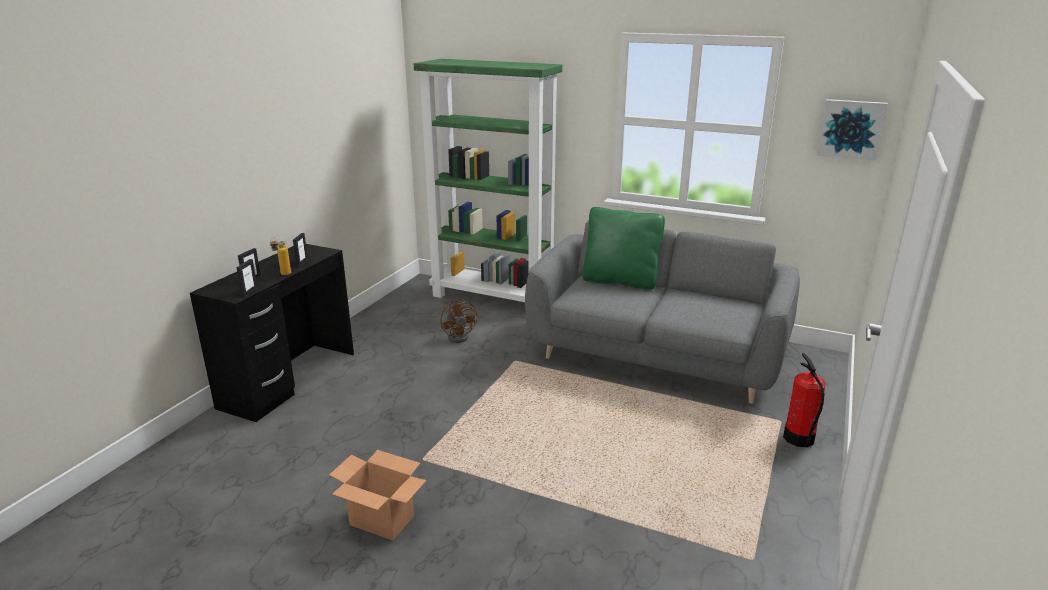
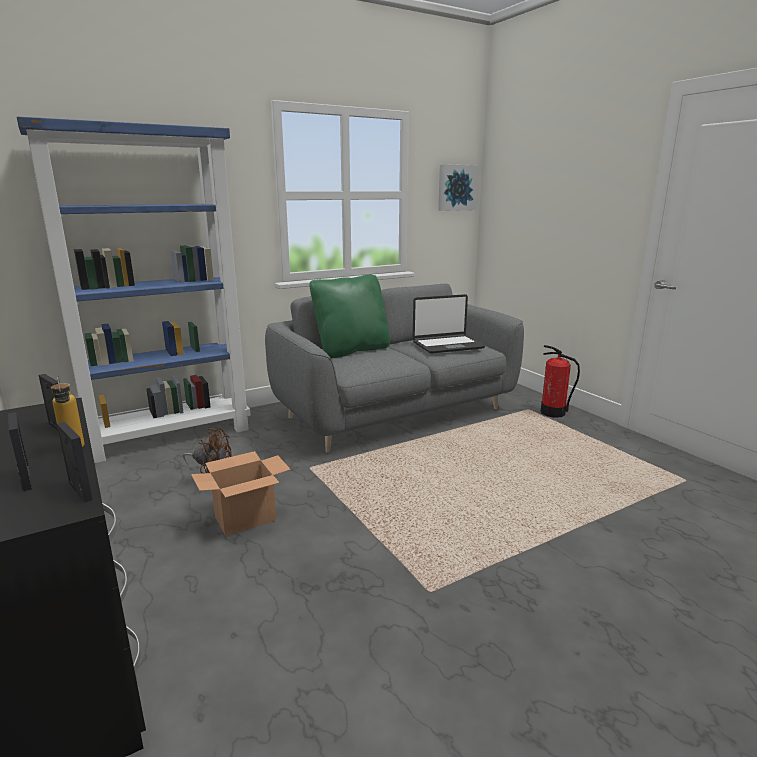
camera: 55 degrees left, 5 degrees down
(383, 520) = (532, 670): cardboard box -> cardboard box (246, 518)
(493, 299) = (171, 436): green bookcase -> blue bookcase
(701, 310) = (447, 345): none -> laptop

